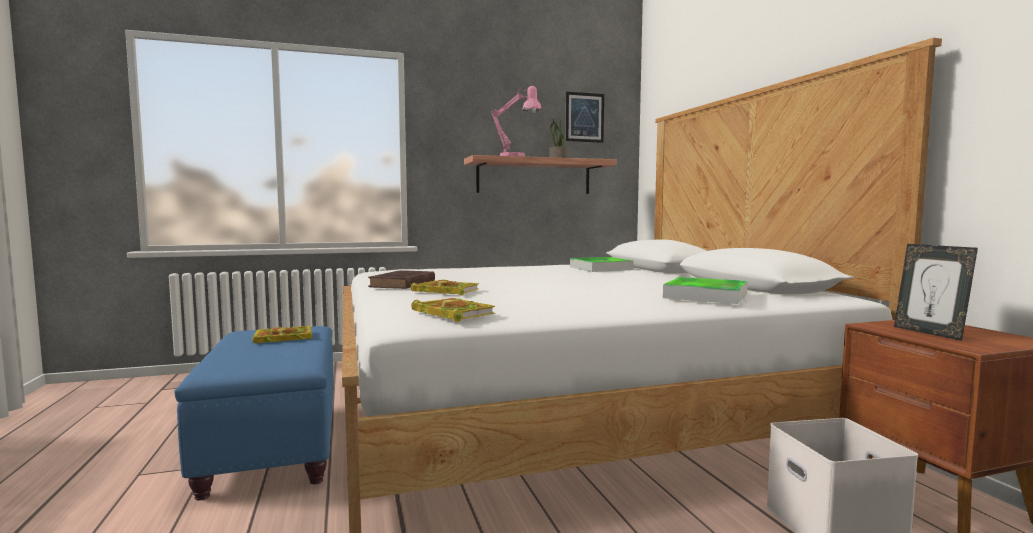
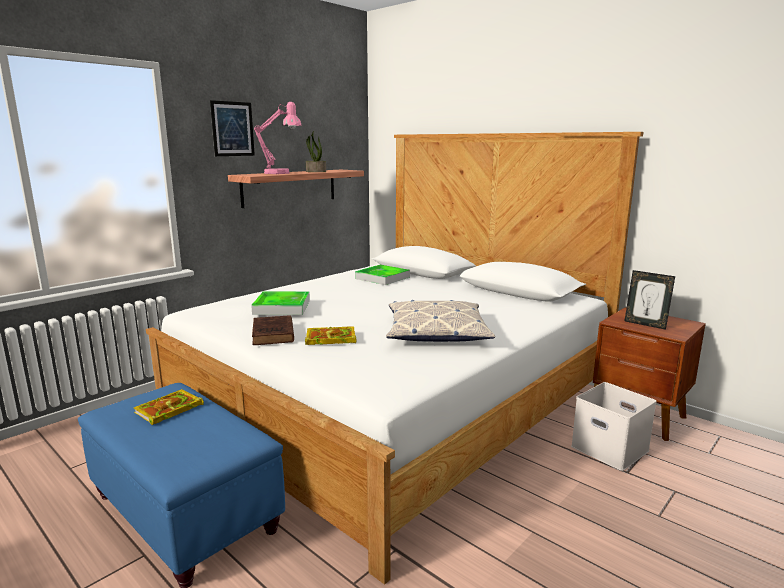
camera: 30 degrees left, 10 degrees up
(451, 313) = (399, 372): book -> none
(566, 298) = (436, 332): none -> pillow
(584, 117) = (327, 127): picture -> picture (232, 129)
(706, 296) = (517, 313): tray -> tray (282, 307)

